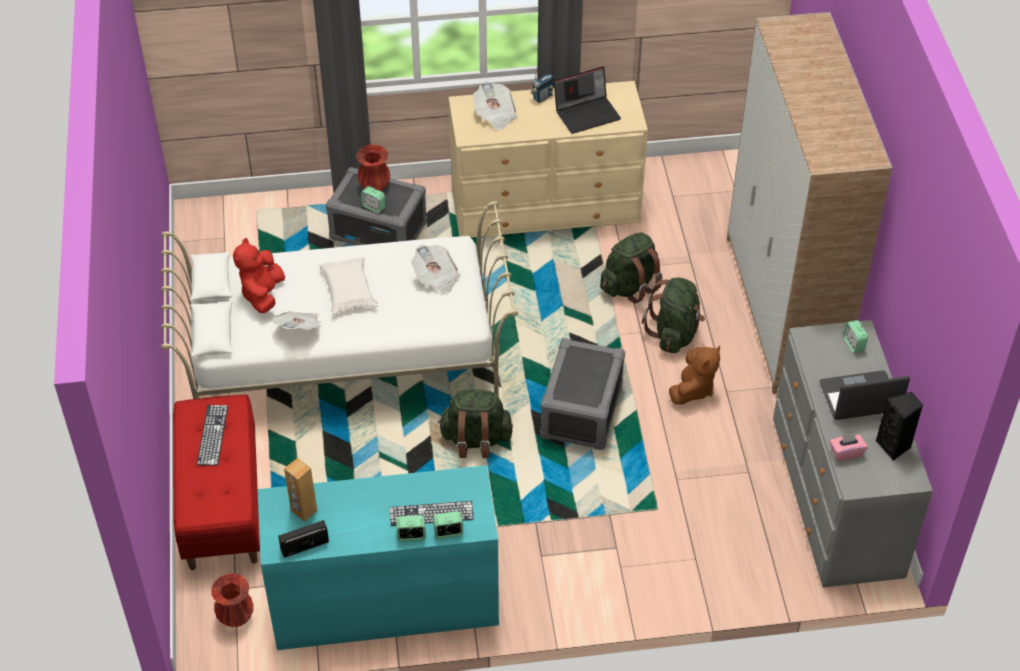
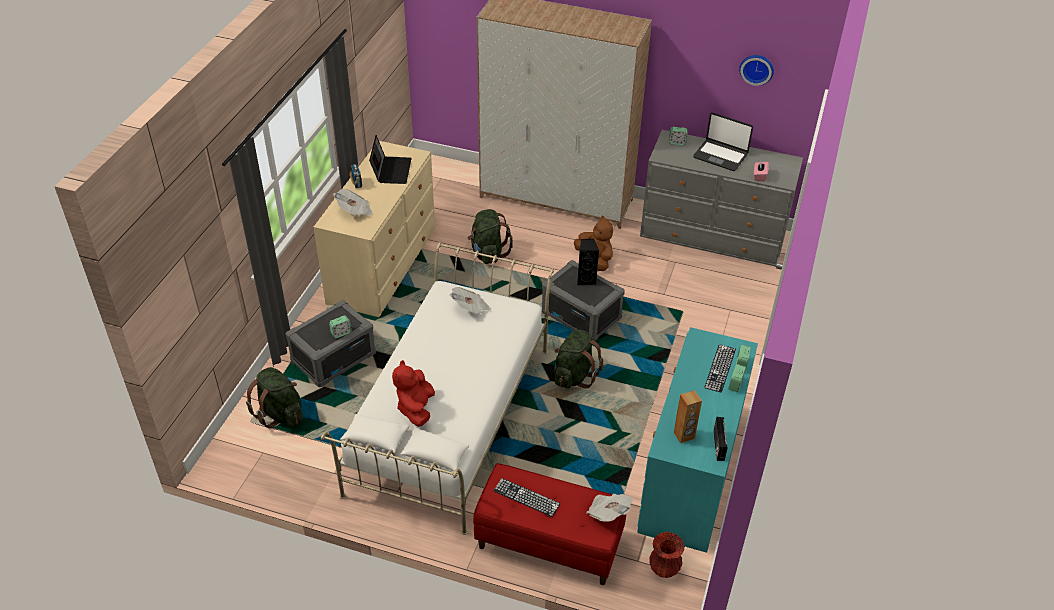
camera: 65 degrees left, 5 degrees down
(262, 294) = (416, 409): red plush toy -> red plush toy turned 60 degrees clockwise
(300, 329) = (469, 398): newspaper -> newspaper (608, 513)
(348, 289) = (448, 358): white pillow -> none
(374, 186) = (319, 325): red vase -> none
(674, 333) = (543, 249): green backpack -> green backpack (280, 413)
(860, 398) = (720, 156): laptop -> laptop turned 75 degrees counterclockwise
(894, 446) = (764, 157): black speaker -> black speaker (586, 279)
(936, 326) = (757, 68): none -> wall clock

